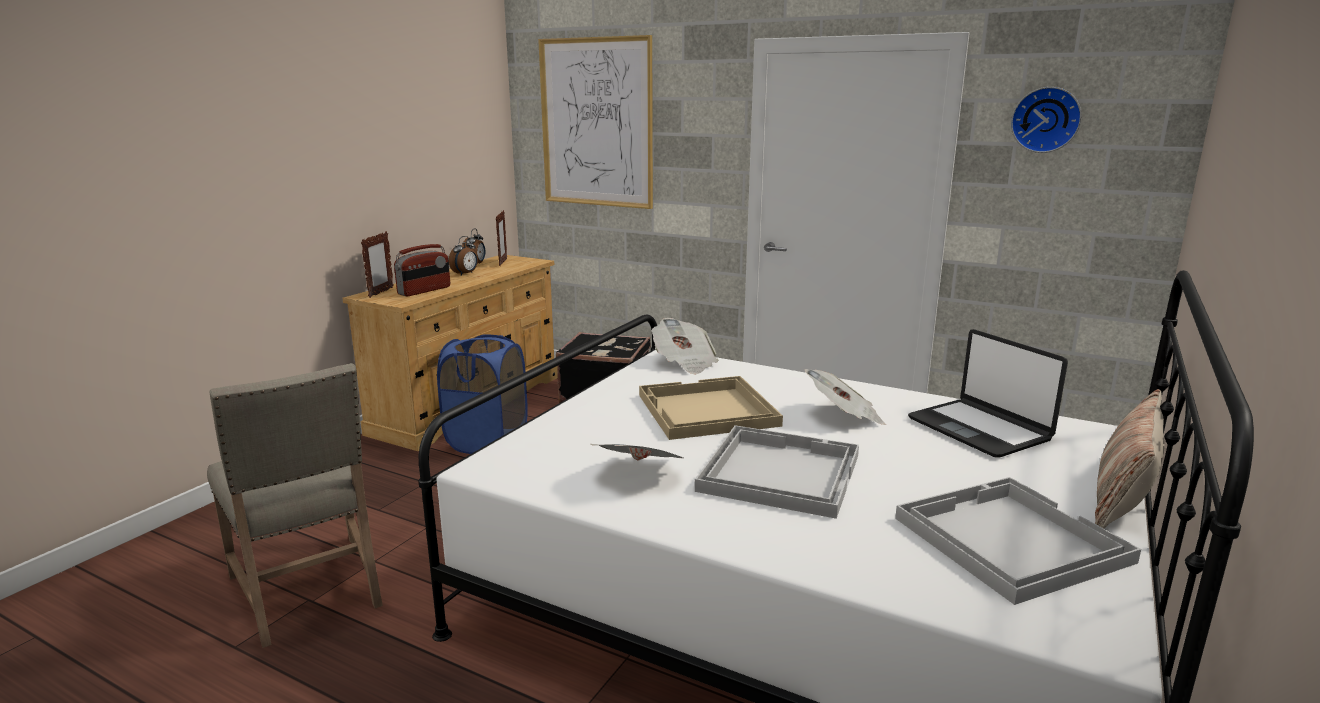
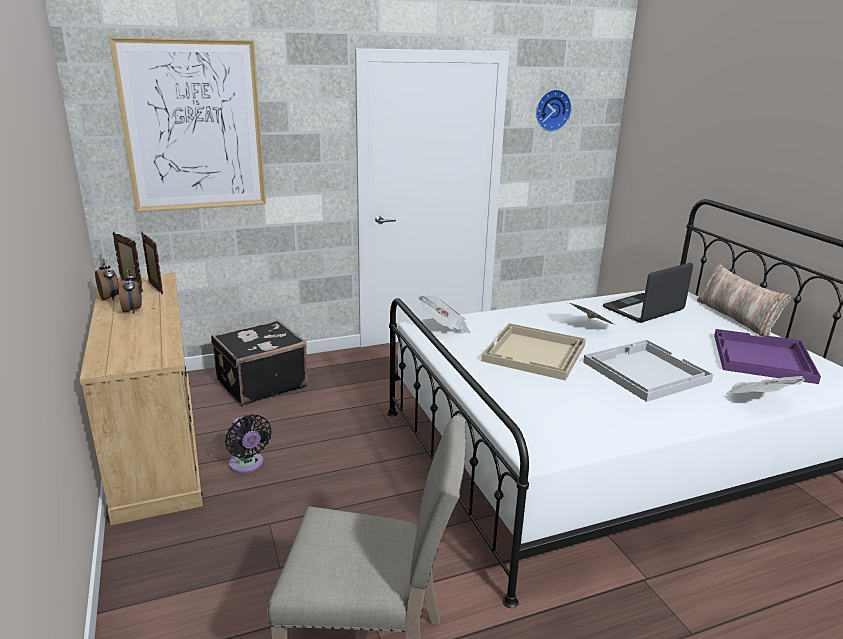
camera: 50 degrees left, 5 degrees up
(381, 292) = (108, 358): picture frame -> picture frame (155, 289)
(424, 291) = (150, 340): radio -> none
(487, 442) = (247, 465): blue laundry basket -> black fan
(640, 474) = (607, 407): newspaper -> newspaper (759, 400)
(979, 429) = (643, 310): laptop -> laptop turned 135 degrees clockwise
(1007, 539) = (761, 358): white tray -> purple tray

